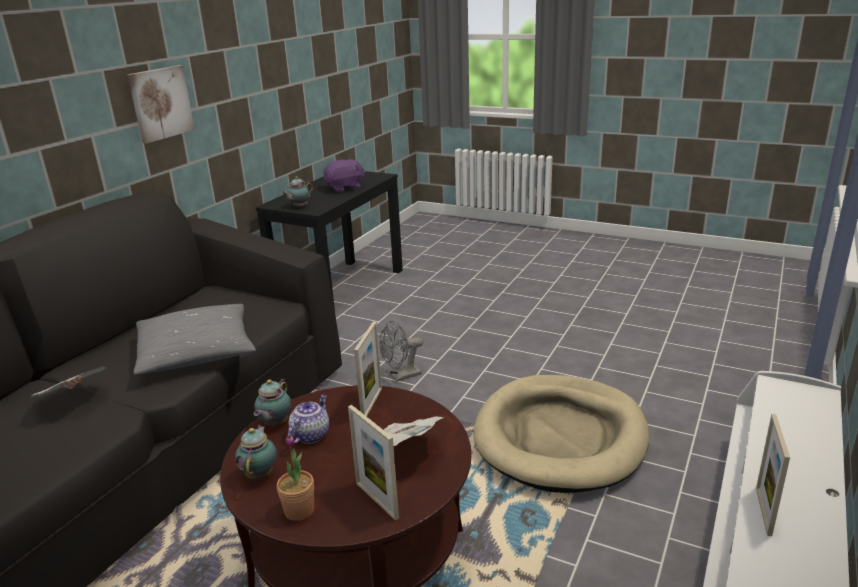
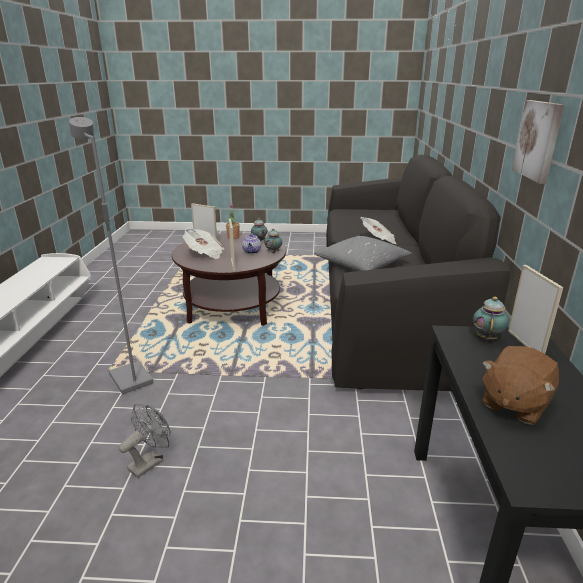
camera: 155 degrees right, 0 degrees up
(345, 188) = (514, 403): purple plush toy -> brown plush toy
(401, 376) = (279, 402): grey fan -> grey fan (150, 461)
(560, 437) = (129, 379): beige dog bed -> grey floor lamp
(763, 511) = (35, 282): picture frame -> picture frame (525, 344)

